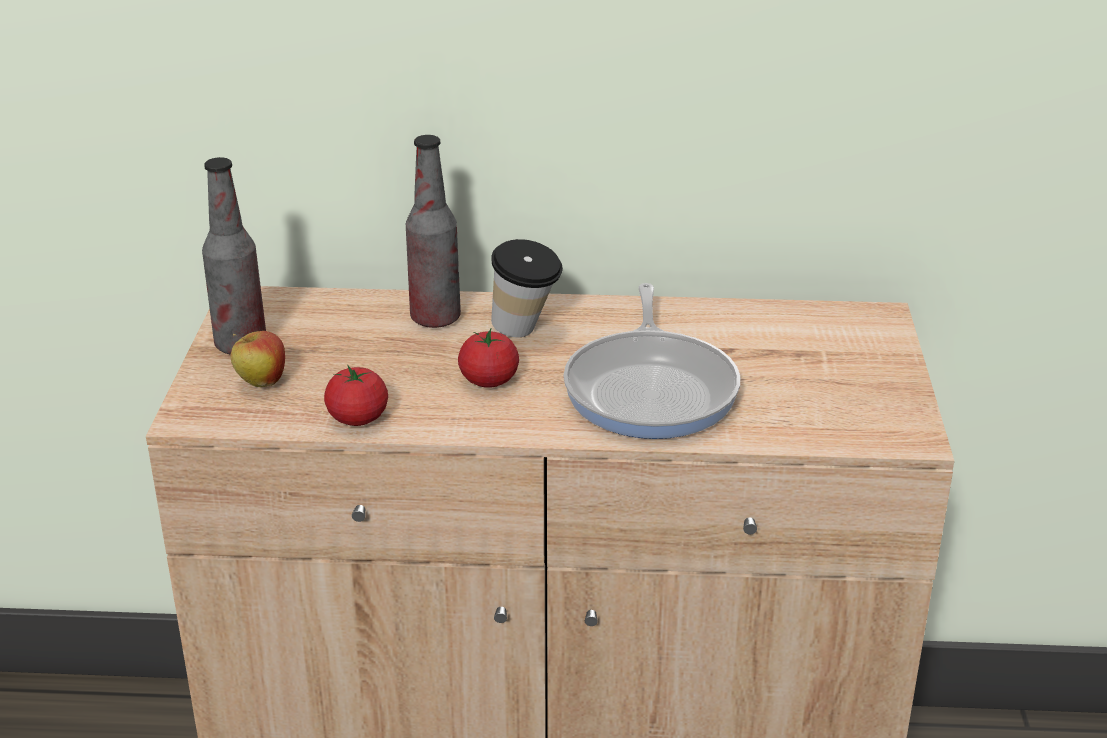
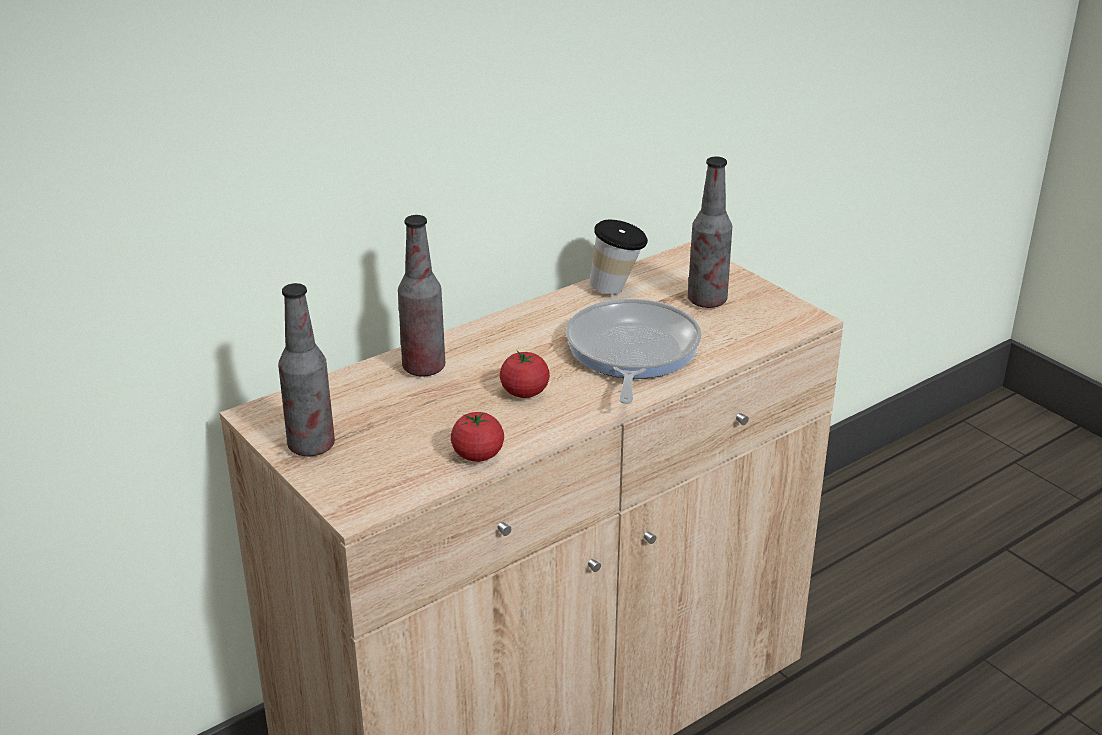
camera: 40 degrees left, 0 degrees up
(261, 382) = (370, 464): apple -> none
(525, 332) = (499, 351): cup -> cup (617, 289)
(652, 389) = (631, 353): frying pan -> frying pan turned 135 degrees counterclockwise
(820, 371) = (707, 301): none -> bottle

